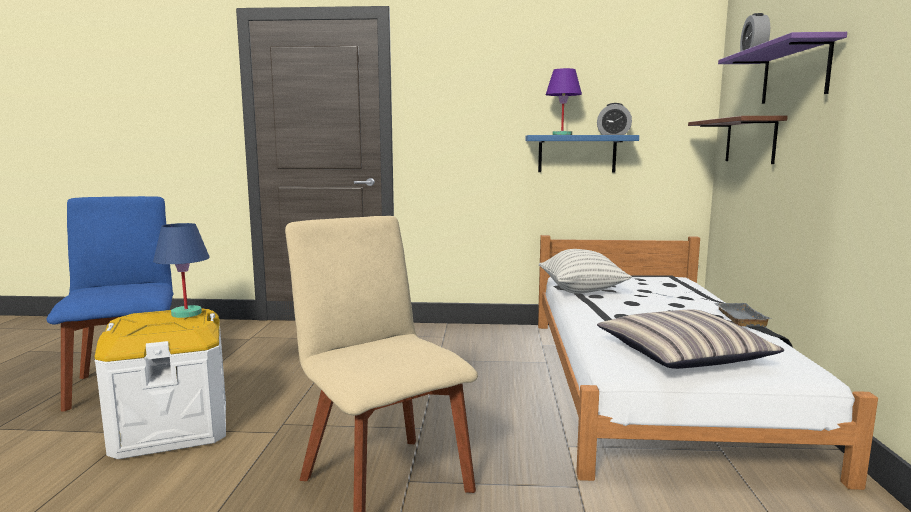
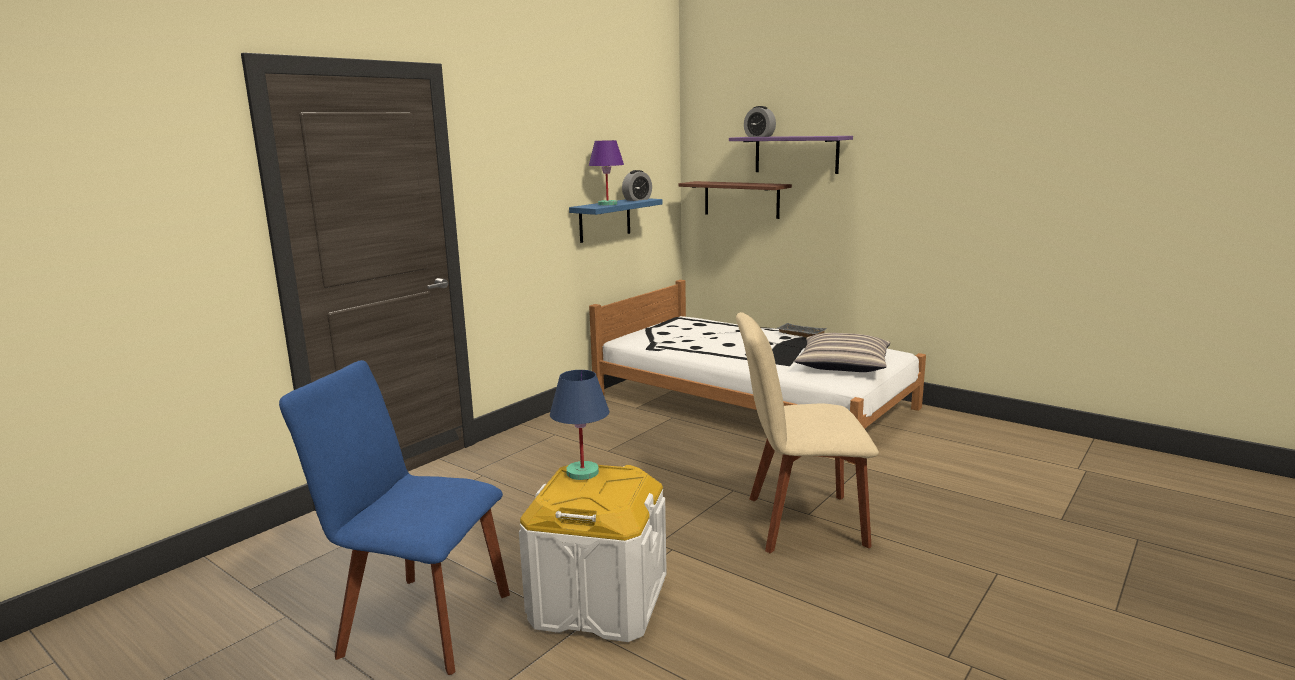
camera: 55 degrees left, 5 degrees up
(581, 291) = (675, 346): pillow -> none

